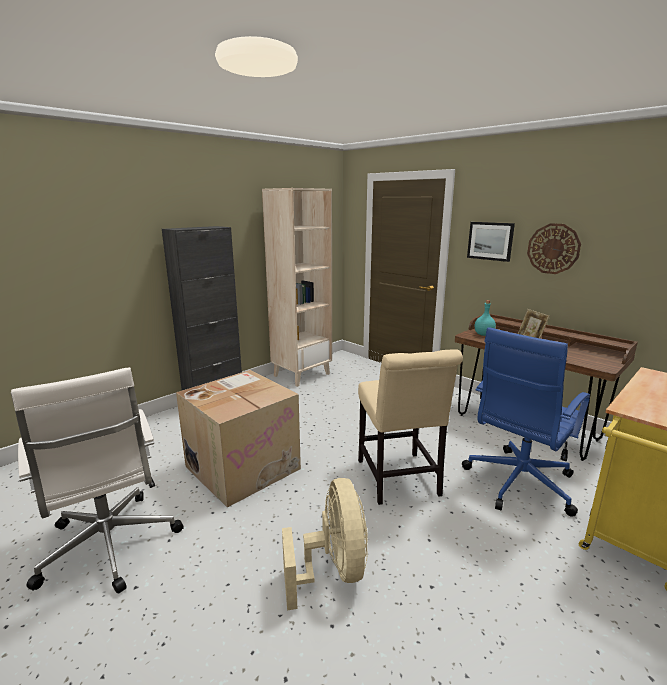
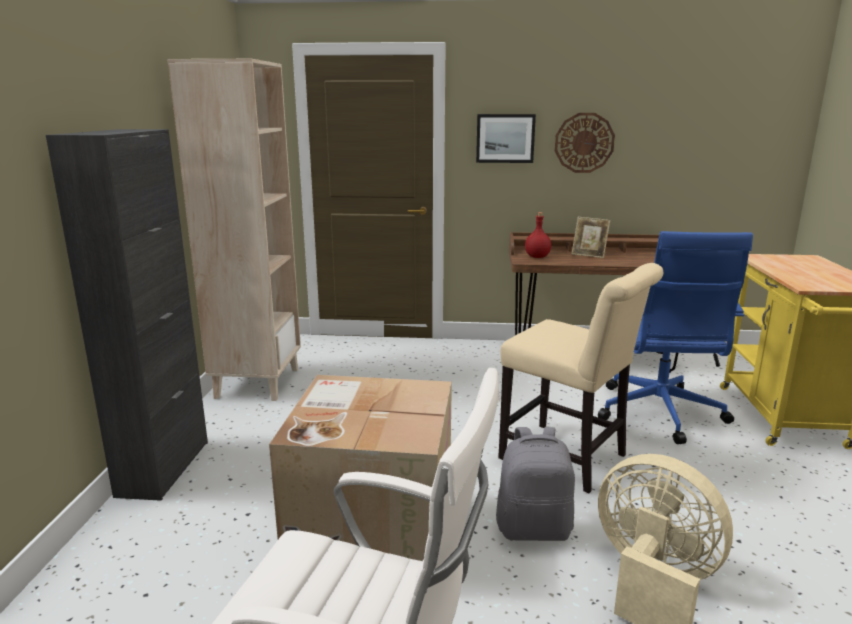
camera: 40 degrees left, 0 degrees up
(317, 505) = (534, 528): none -> grey backpack
(484, 335) = (537, 257): turquoise bottle -> red bottle

